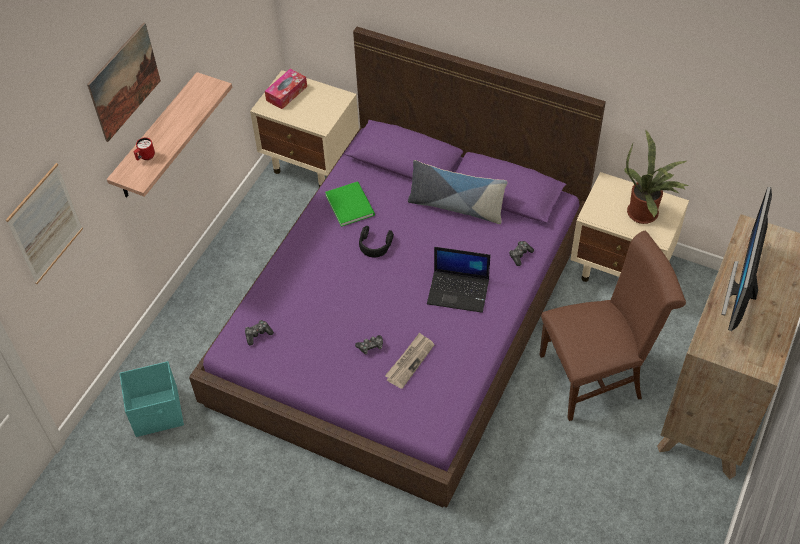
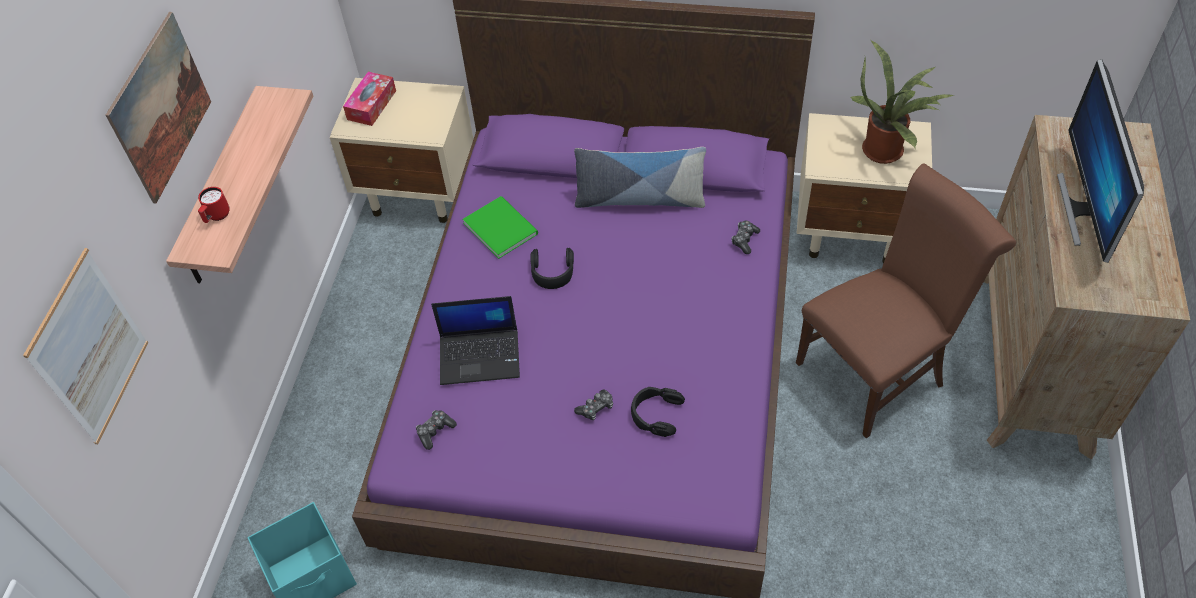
camera: 15 degrees left, 0 degrees up
(410, 361) = (656, 414): newspaper -> black headphones
(459, 291) = (685, 305): laptop -> laptop (480, 356)

